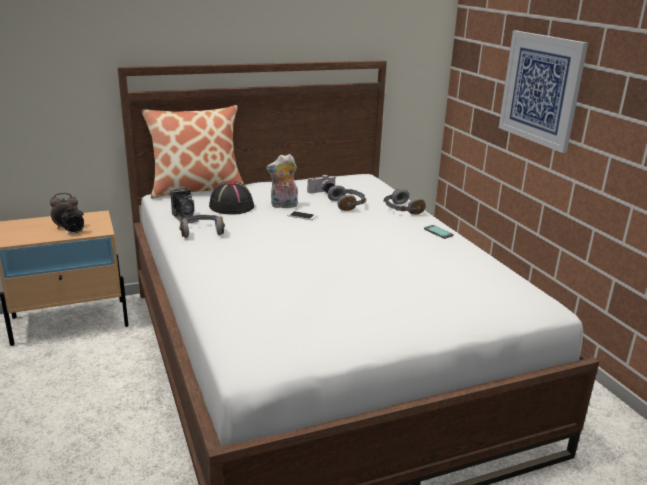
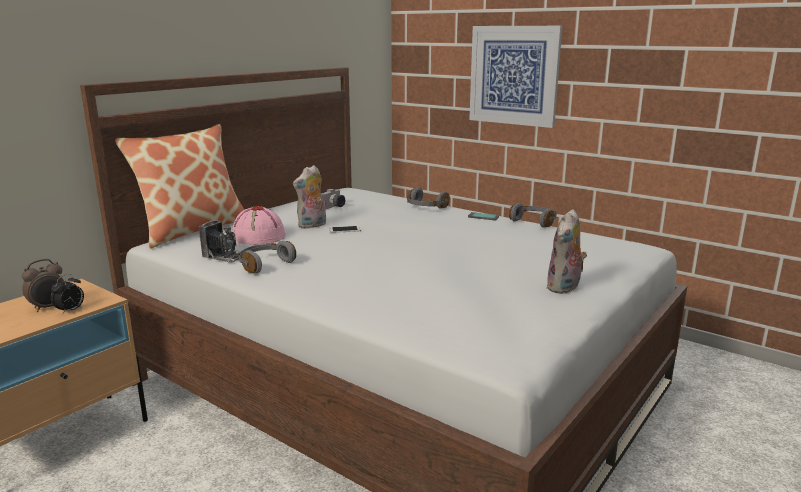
camera: 30 degrees left, 5 degrees down
(231, 206) = (258, 236): black hat -> pink hat
(347, 204) = (372, 212): grey headphones -> grey headphones (534, 222)
(393, 322) = (564, 288): none -> plush toy

